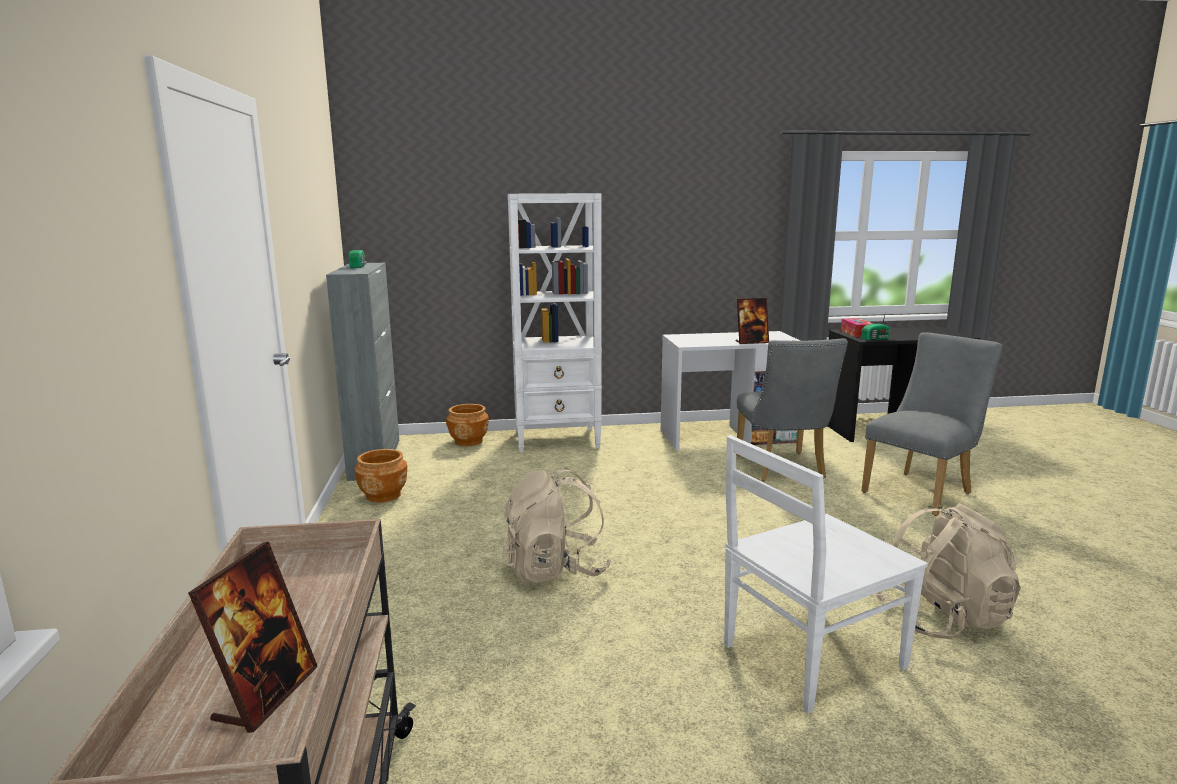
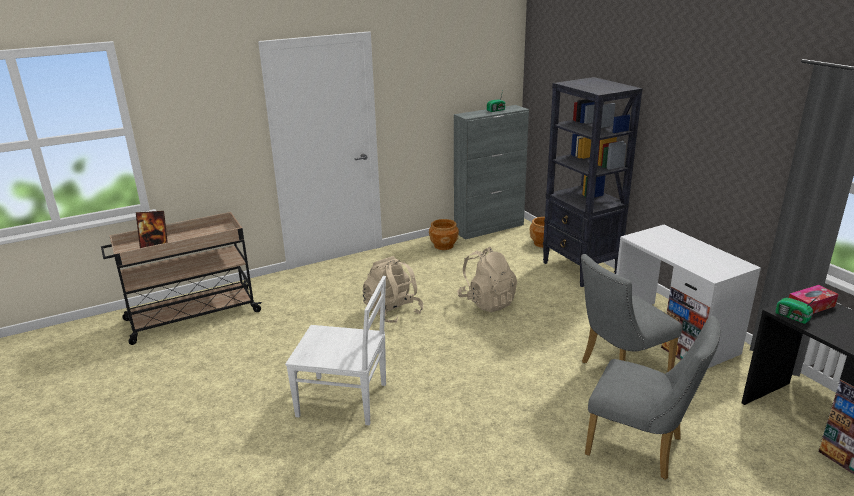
camera: 70 degrees right, 10 degrees up
(558, 439) = (580, 269): white bookcase -> black bookcase
(751, 342) = (680, 260): picture frame -> none
(809, 657) = (344, 400): white chair -> white chair turned 150 degrees clockwise
(942, 618) = (409, 450): beige backpack -> beige backpack (487, 302)

